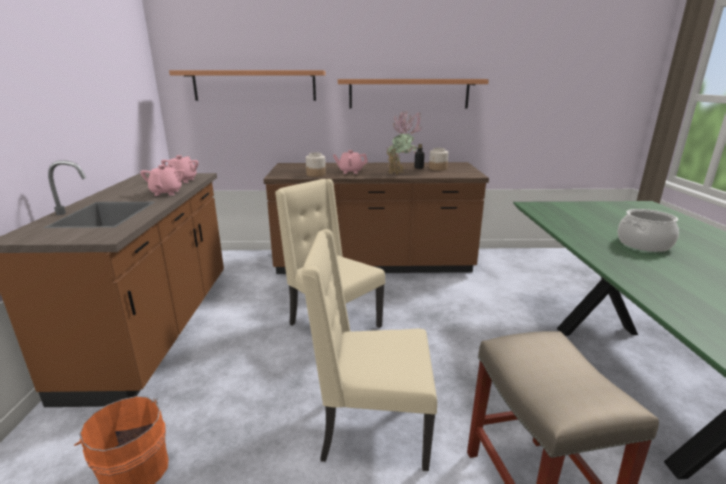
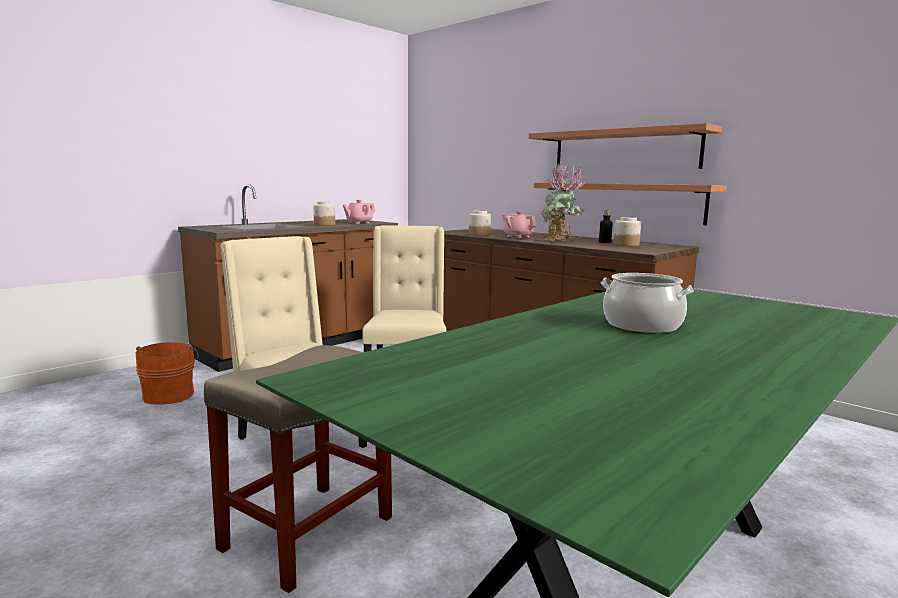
camera: 45 degrees right, 10 degrees down
(166, 193) = (324, 225): pink teapot -> jar
(254, 85) = (474, 146): shelf -> shelf (629, 202)

